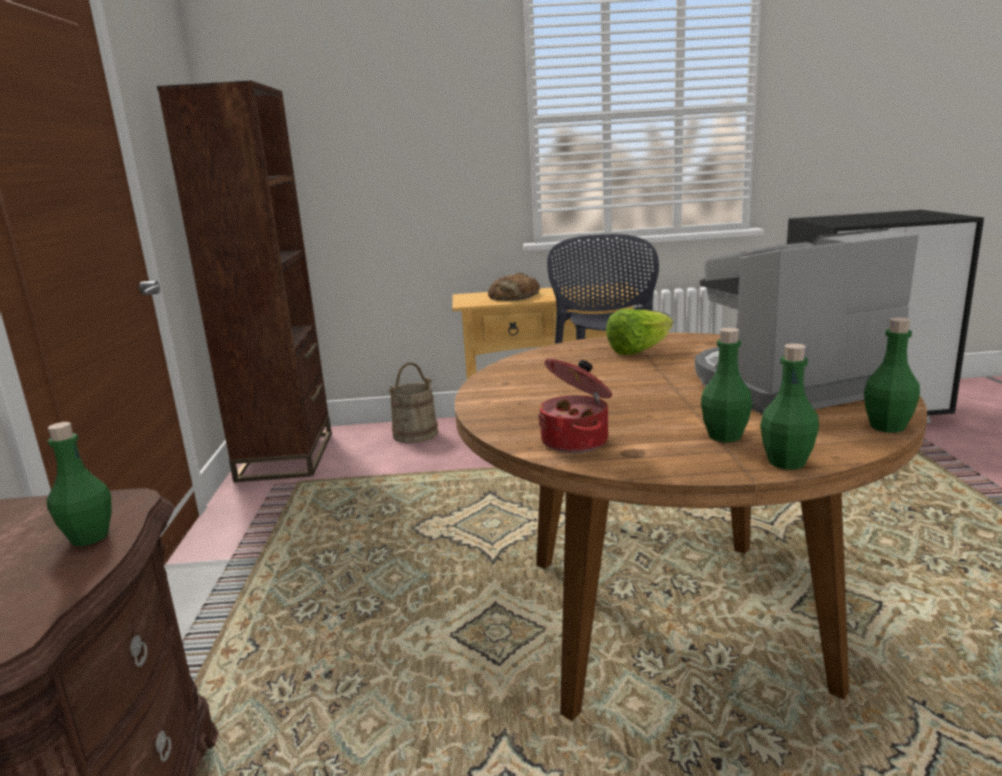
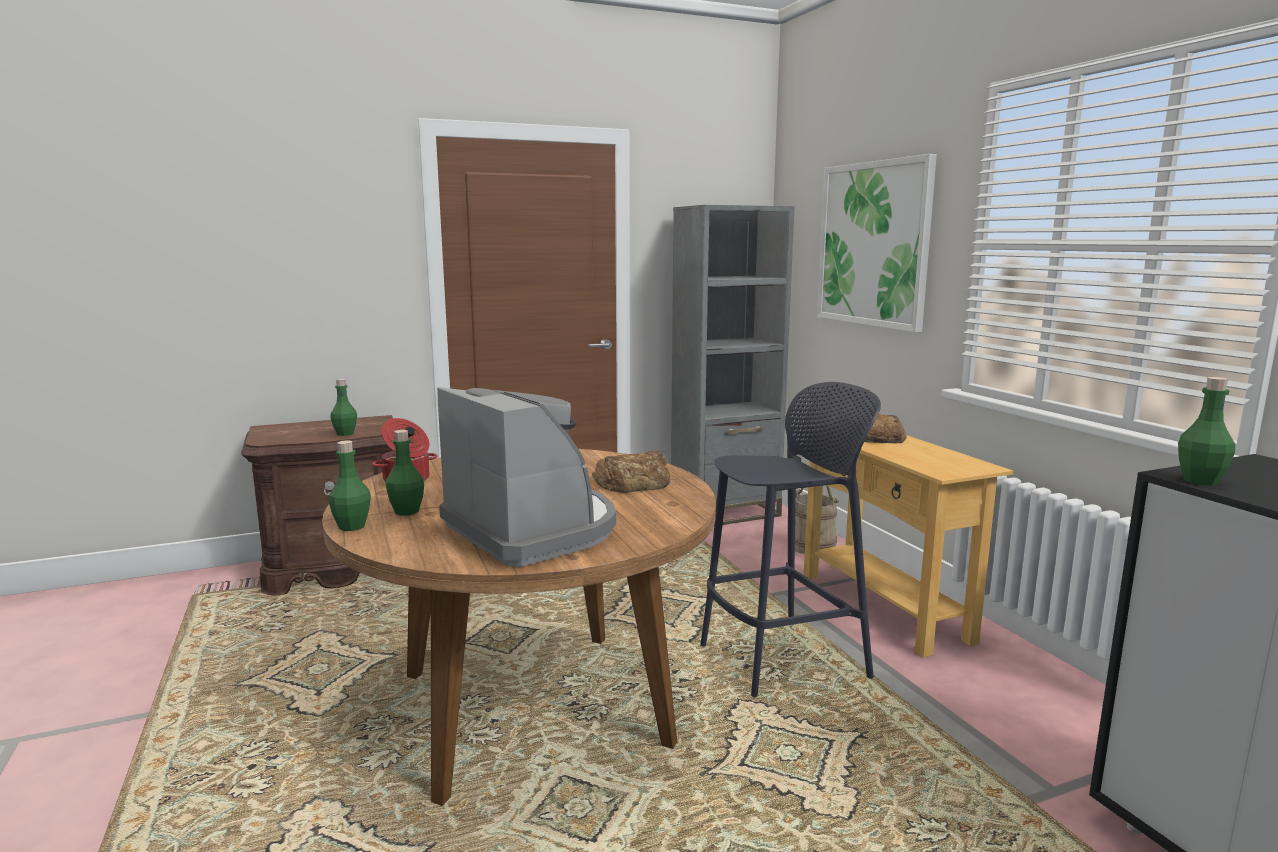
camera: 70 degrees right, 5 degrees down
(286, 456) = (725, 512): brown bookcase -> grey bookcase
(398, 129) = (873, 244): none -> picture
(638, 351) = (633, 482): lettuce -> bread
(887, 427) = (416, 557): green bottle -> green bottle (1200, 481)

